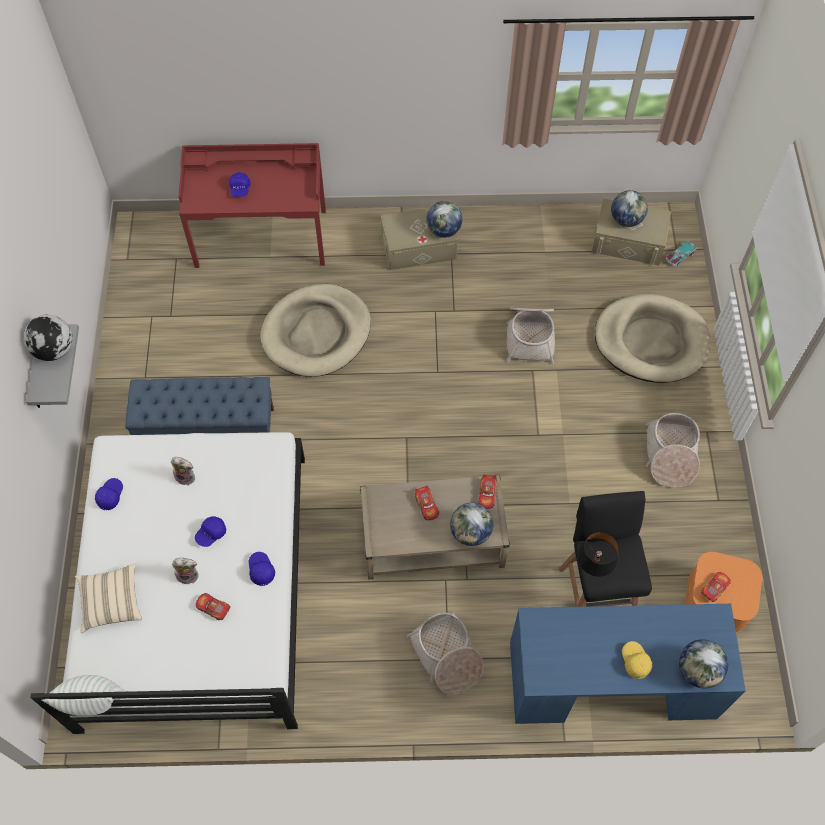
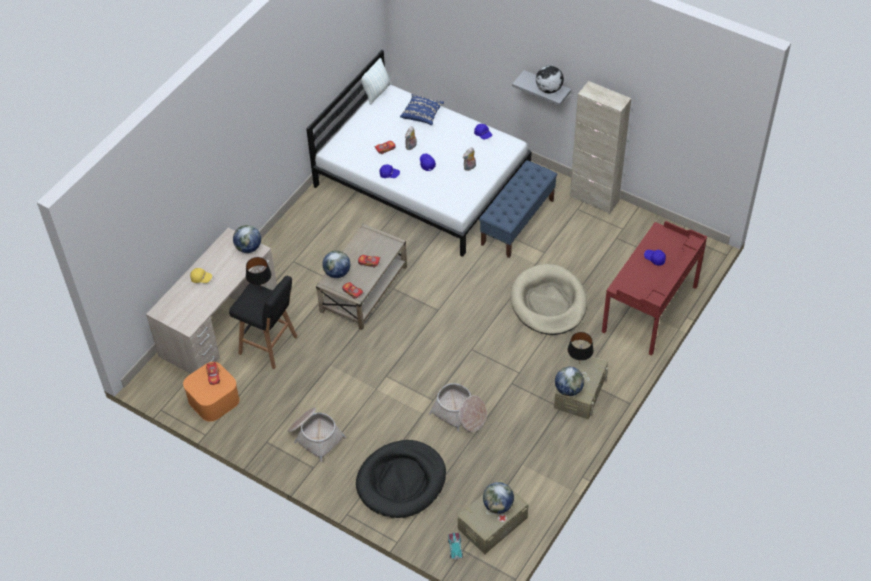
camera: 125 degrees right, 10 degrees down
(111, 601) = (422, 114): beige pillow -> blue pillow
(116, 368) = (594, 199): none -> beige cabinet
(403, 238) = (578, 363): none -> black table lamp
(447, 656) = (295, 261): basket -> none
(611, 679) = (220, 323): blue desk -> beige desk
(651, 341) = (401, 481): beige dog bed -> black dog bed
(698, 670) = (173, 301): globe -> globe (248, 248)

